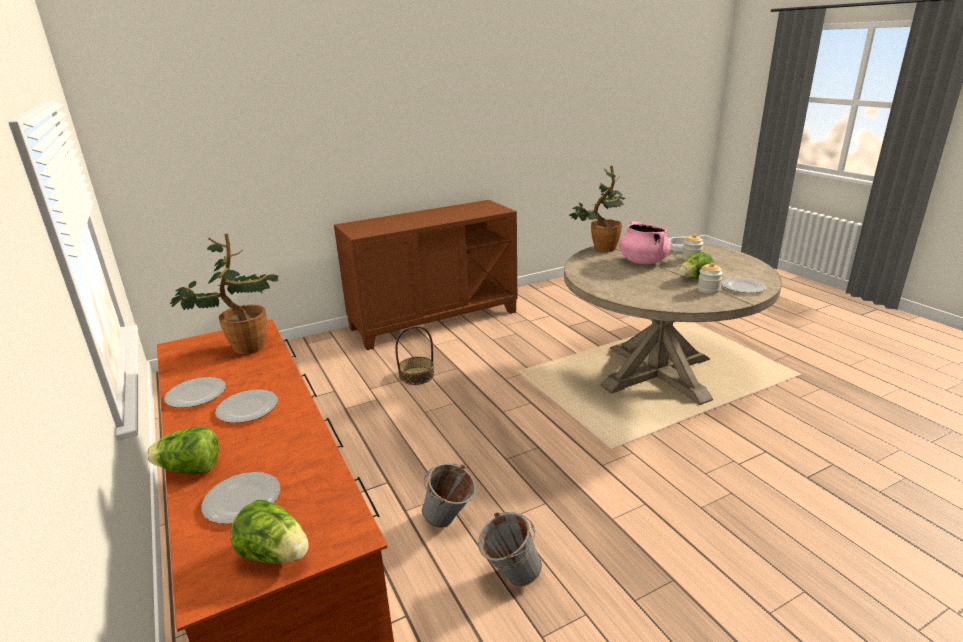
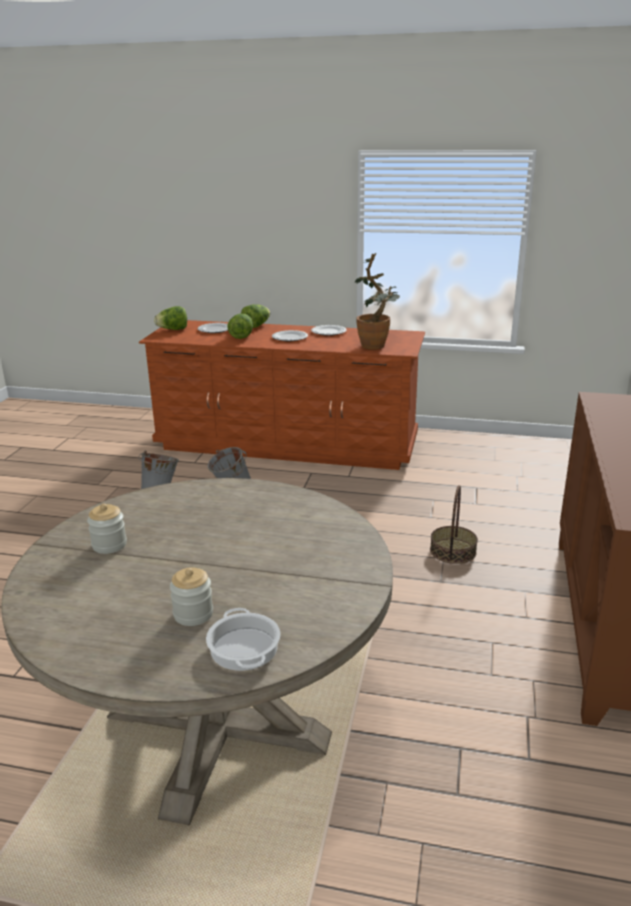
camera: 130 degrees right, 0 degrees up
(599, 249) = (367, 565): potted plant -> none
(642, 261) = (261, 565): pink cooking pot -> none
(694, 279) = (145, 560): lettuce -> lettuce (242, 336)
(743, 287) = (61, 573): plate -> none

